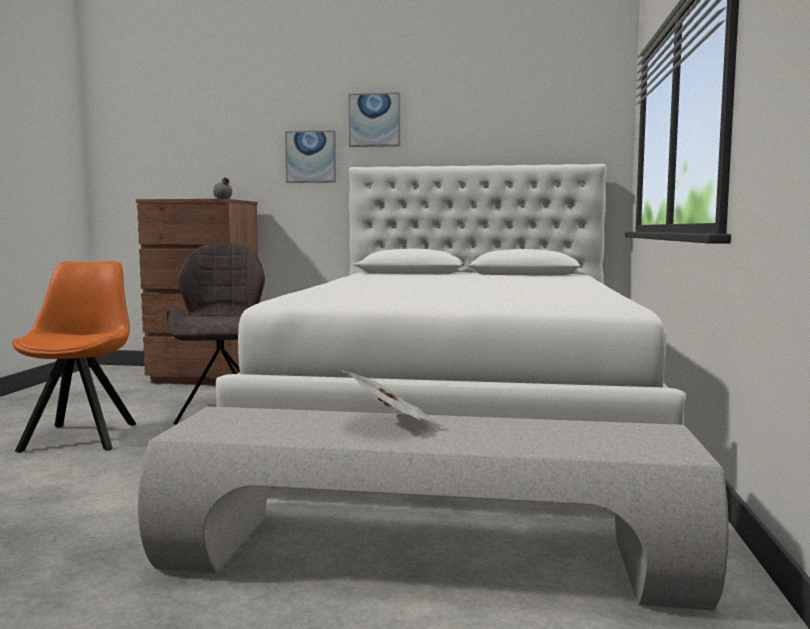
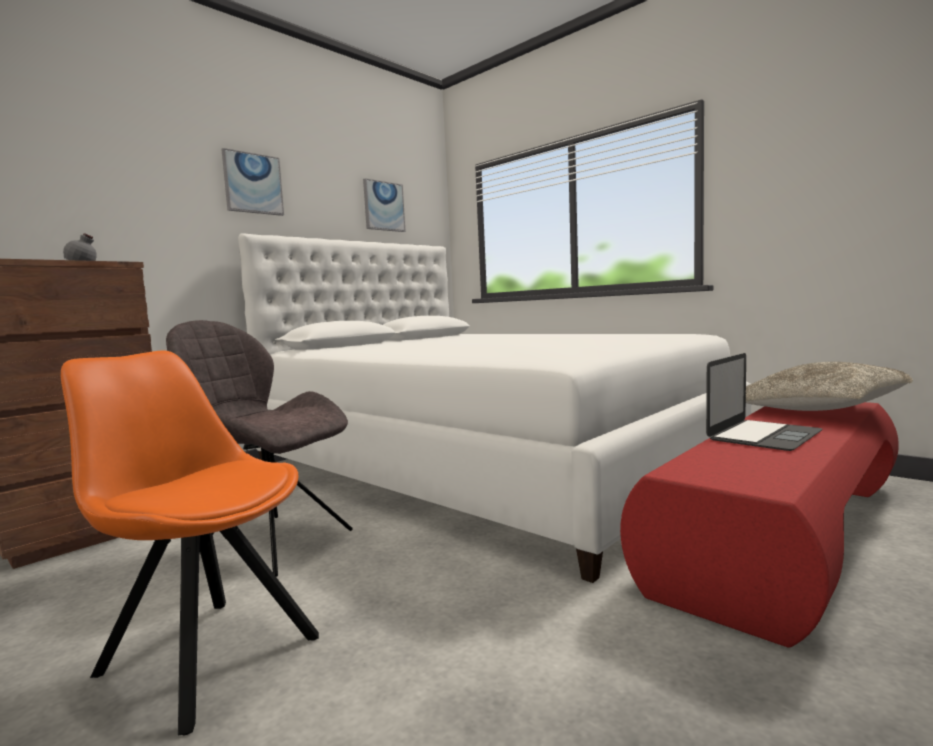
camera: 55 degrees left, 0 degrees up
(311, 157) = (179, 217): picture -> picture (383, 206)
(394, 425) = (764, 435): newspaper -> laptop
(426, 556) = (782, 530): grey bench -> red bench
(595, 440) = (819, 409): none -> beige pillow

